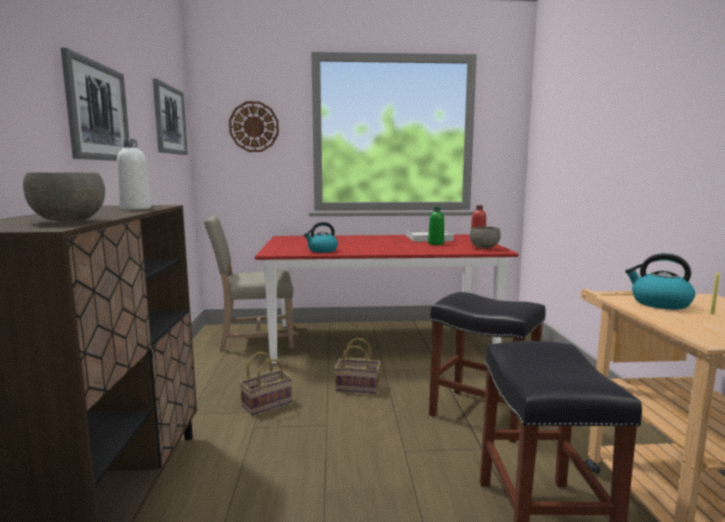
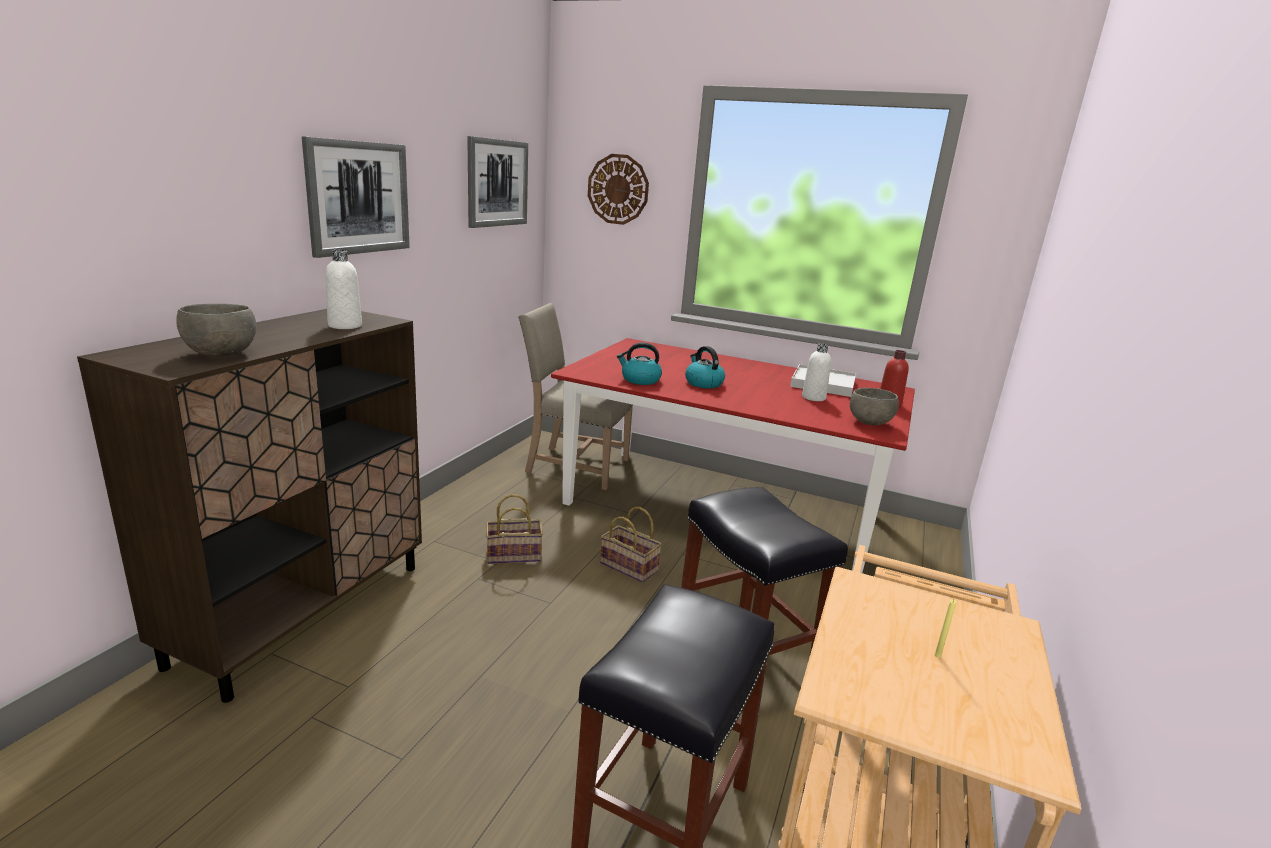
camera: 25 degrees right, 10 degrees up
(436, 243) = (813, 398): green bottle -> white bottle
(659, 303) = (896, 610): kettle -> kettle (703, 383)

